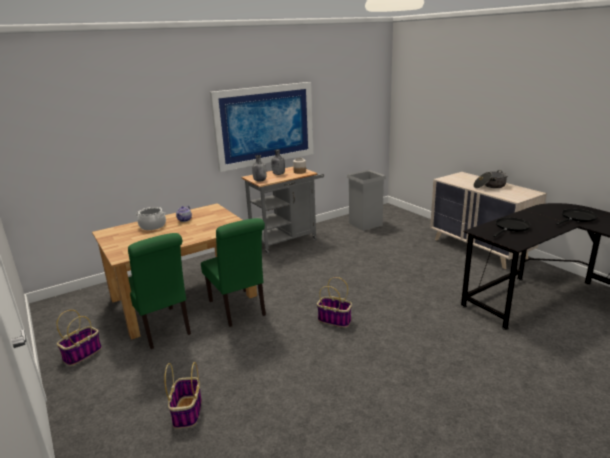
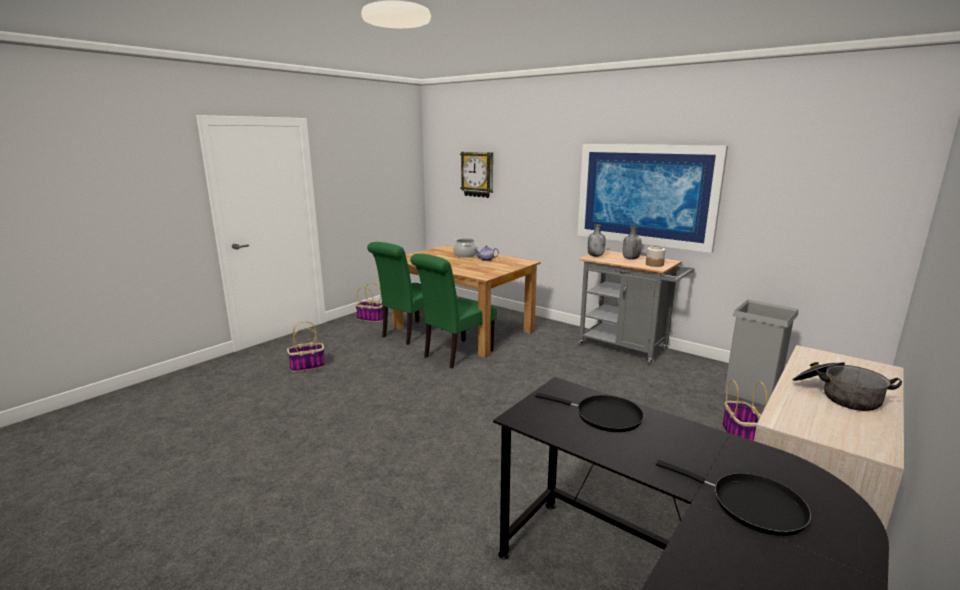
camera: 70 degrees right, 5 degrees down
(86, 141) = (478, 174): none -> wall clock
(335, 320) = (459, 405): basket -> basket (740, 435)

